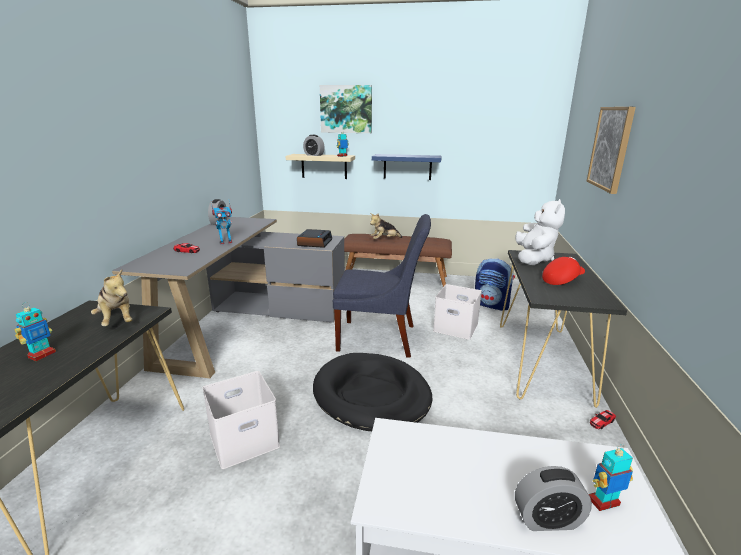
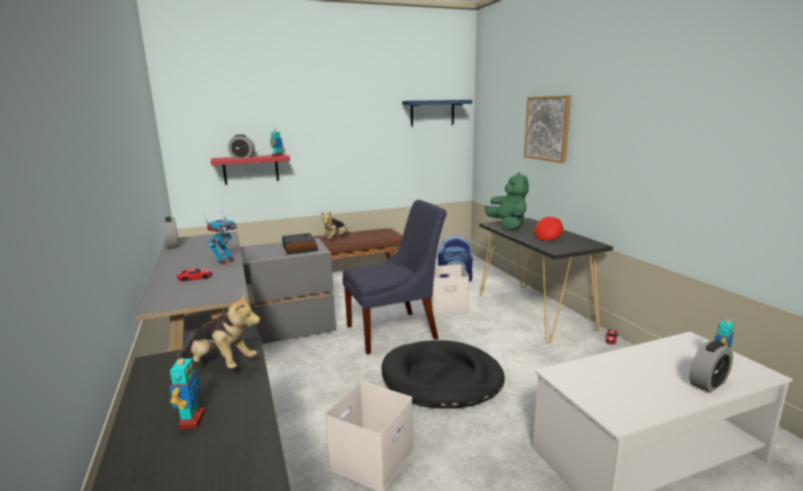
camera: 30 degrees left, 5 degrees down
(324, 166) = (251, 169): beige shelf -> red shelf
(346, 109) = (272, 106): picture -> none
(407, 167) = (342, 161): blue shelf -> blue shelf (432, 112)
(533, 259) = (508, 226): white plush toy -> green plush toy

